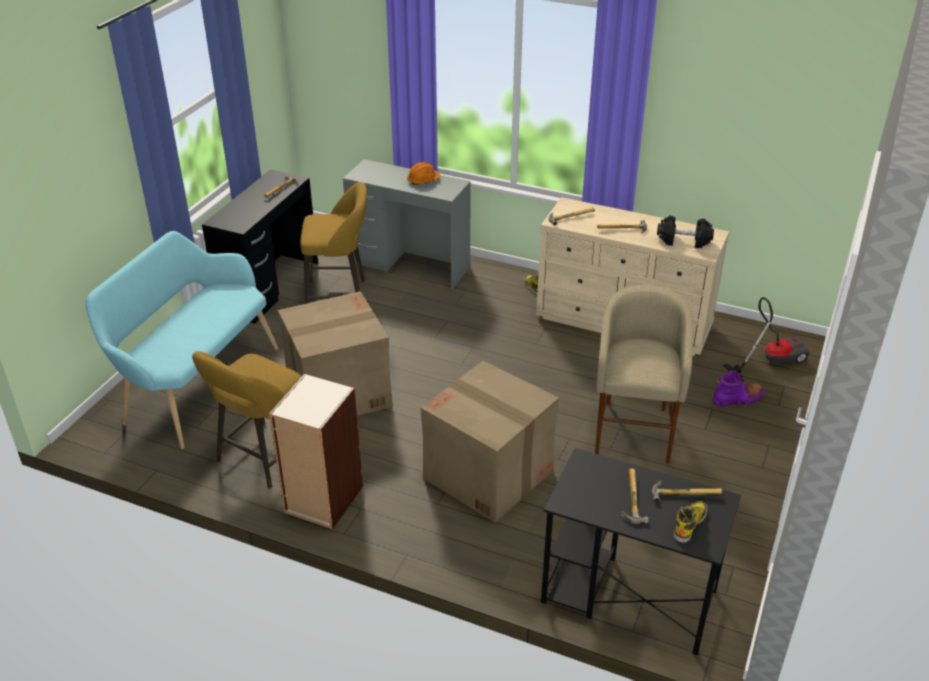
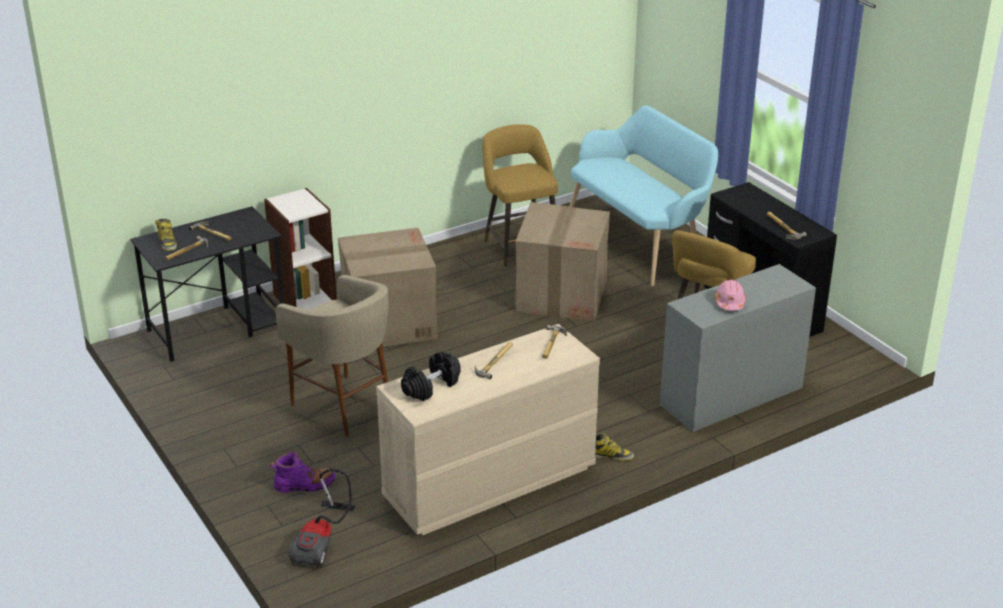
camera: 125 degrees right, 5 degrees down
(323, 500) = (448, 255): bookcase -> bookcase (304, 299)
(423, 180) = (729, 303): orange hard hat -> pink hard hat
(737, 399) = (304, 485): purple boot -> purple boot turned 120 degrees counterclockwise

